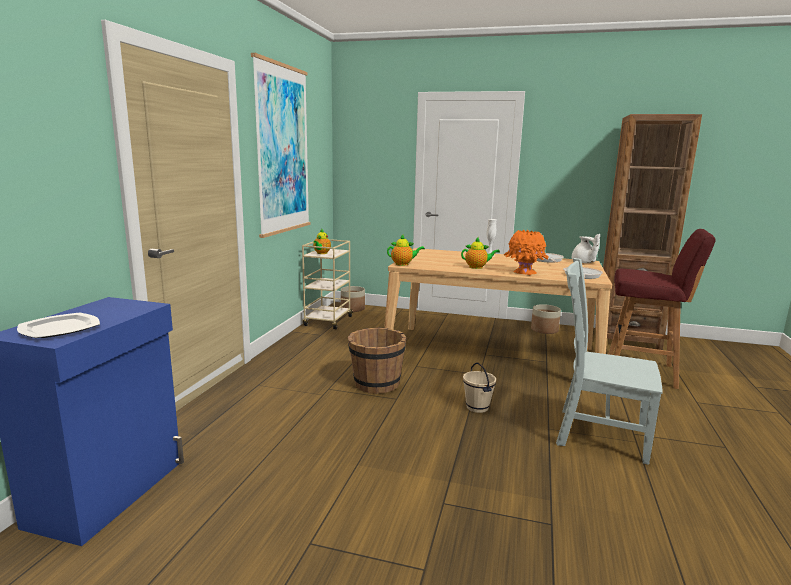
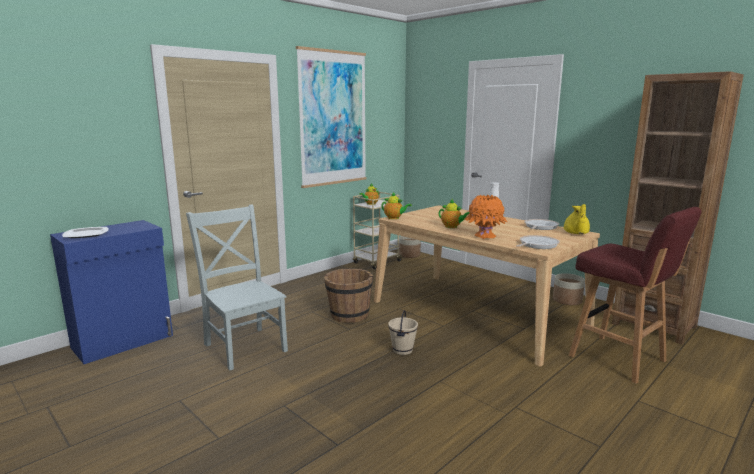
camera: 30 degrees right, 0 degrees up
(583, 262) = (575, 233): white teapot -> yellow teapot
(596, 434) = (477, 397): grey chair -> grey chair (244, 346)

